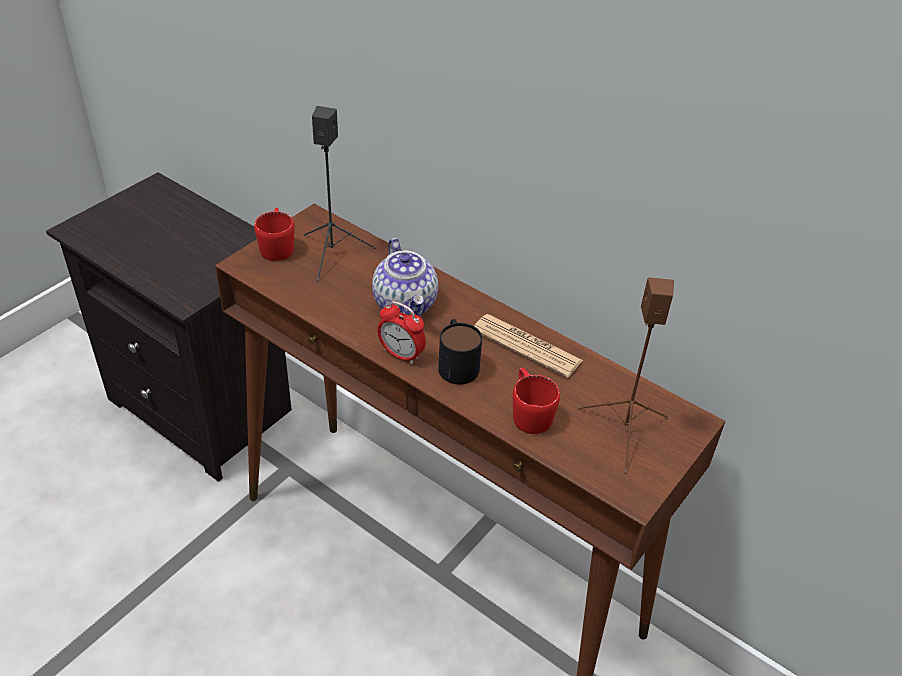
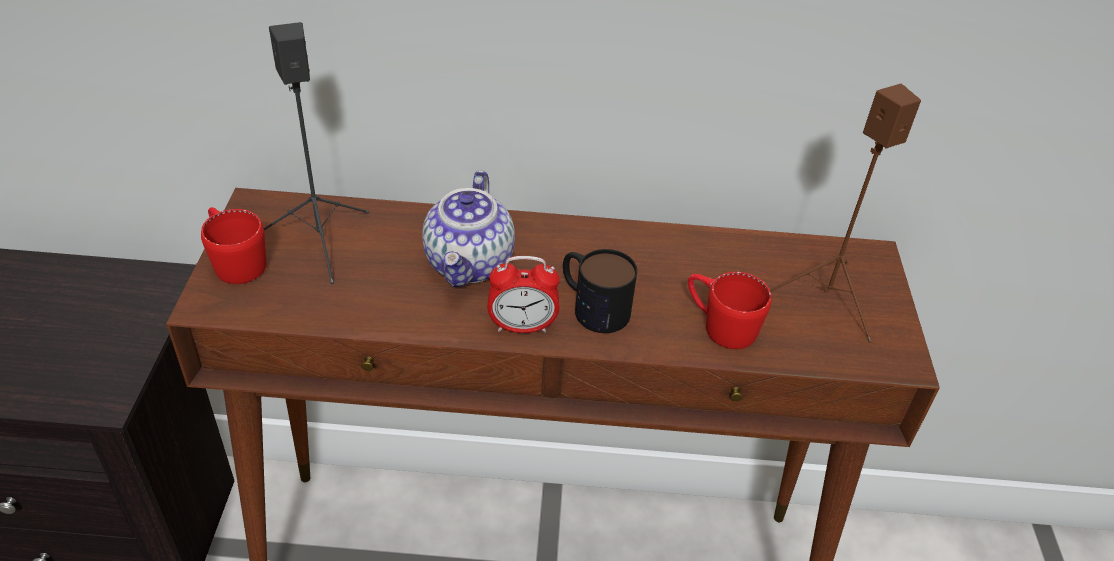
camera: 35 degrees left, 0 degrees up
(406, 304) = (470, 264): teapot -> teapot turned 60 degrees clockwise
(526, 346) = (646, 252): newspaper -> none

